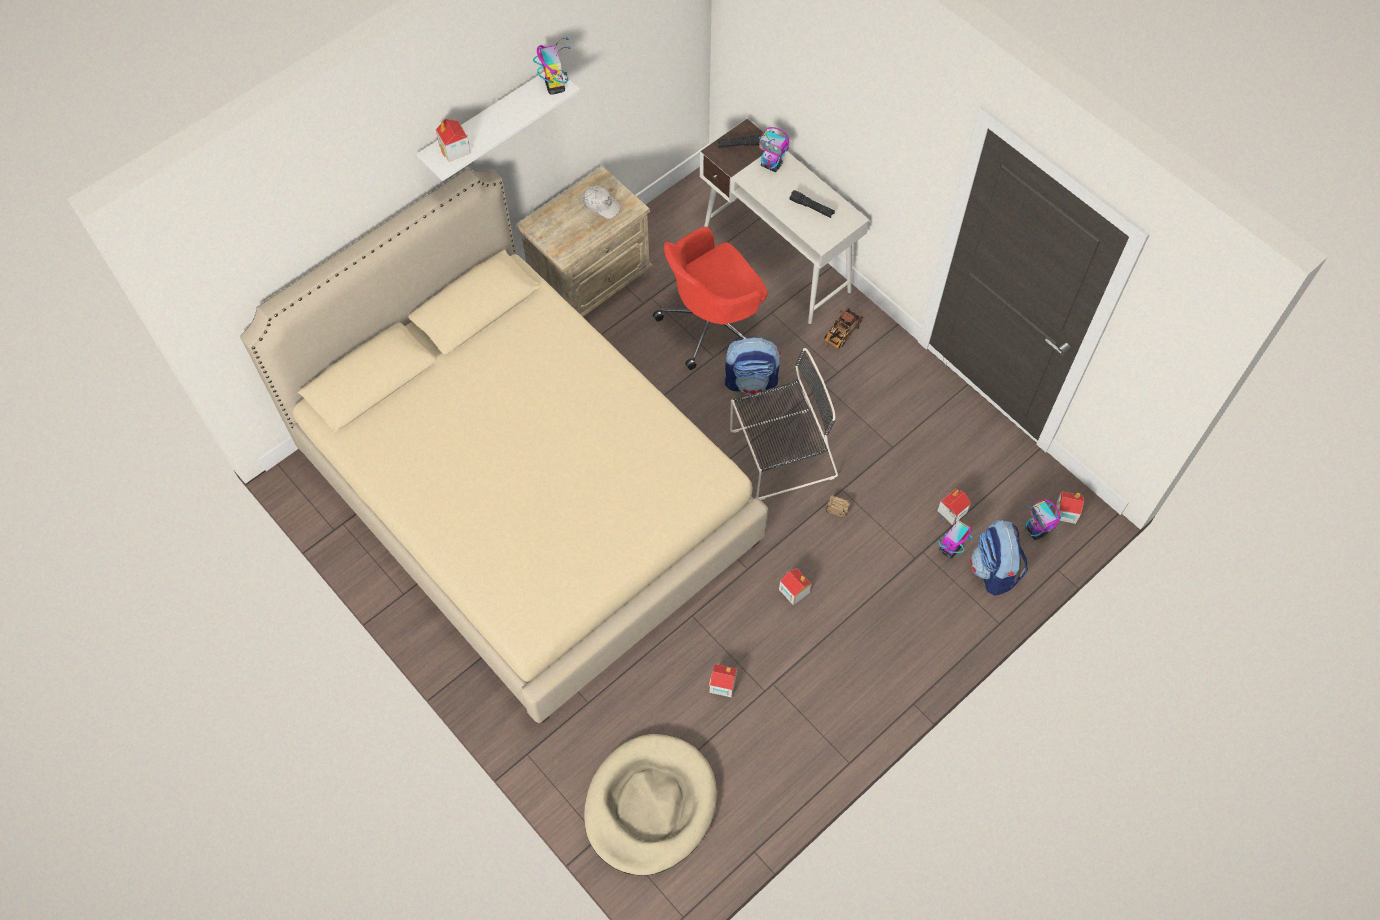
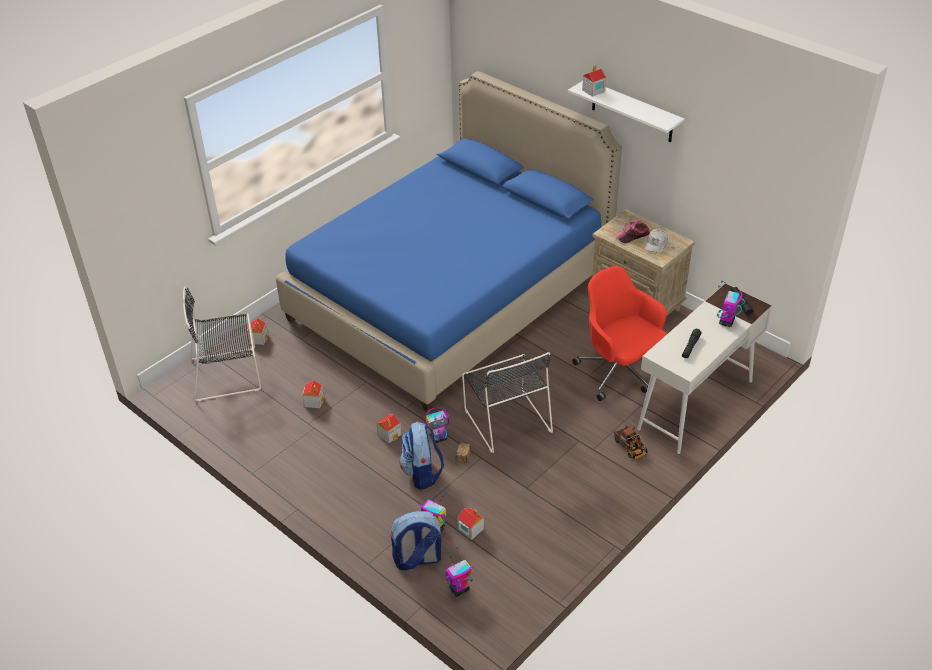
camera: 85 degrees right, 20 degrees down
(527, 497) = (450, 295): beige bed -> blue bed
(554, 86) = (664, 120): toy robot -> toy robot (438, 438)
(576, 226) = (632, 235): none -> cap
(650, 805) = (228, 374): beige dog bed -> black chair
(751, 381) = (571, 398): backpack -> backpack (422, 473)
(840, 335) = (631, 449): toy truck -> toy truck turned 150 degrees counterclockwise
(1065, 512) = (481, 612): toy house -> toy house (258, 338)

